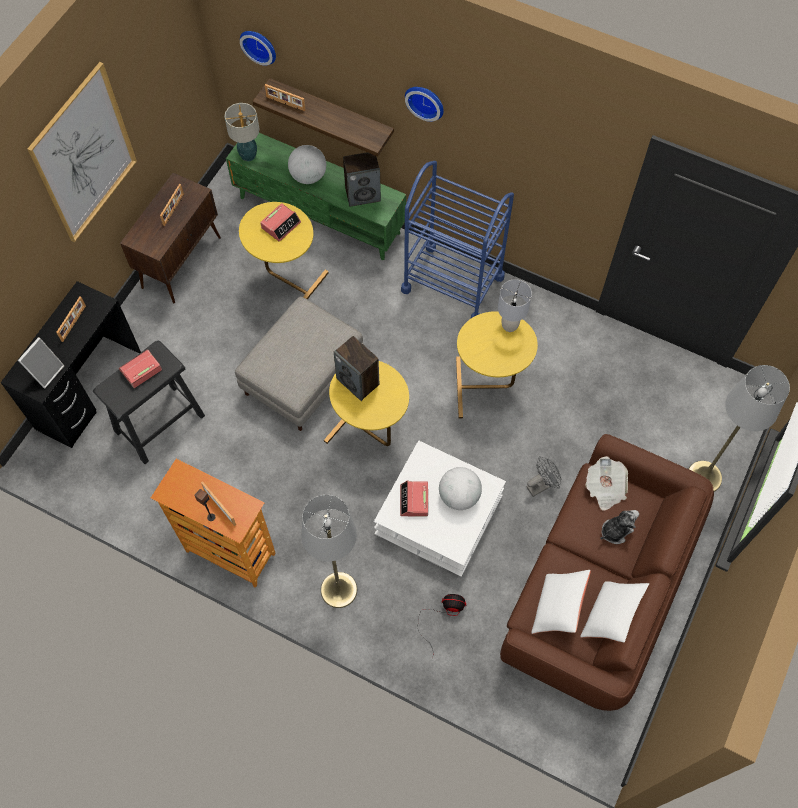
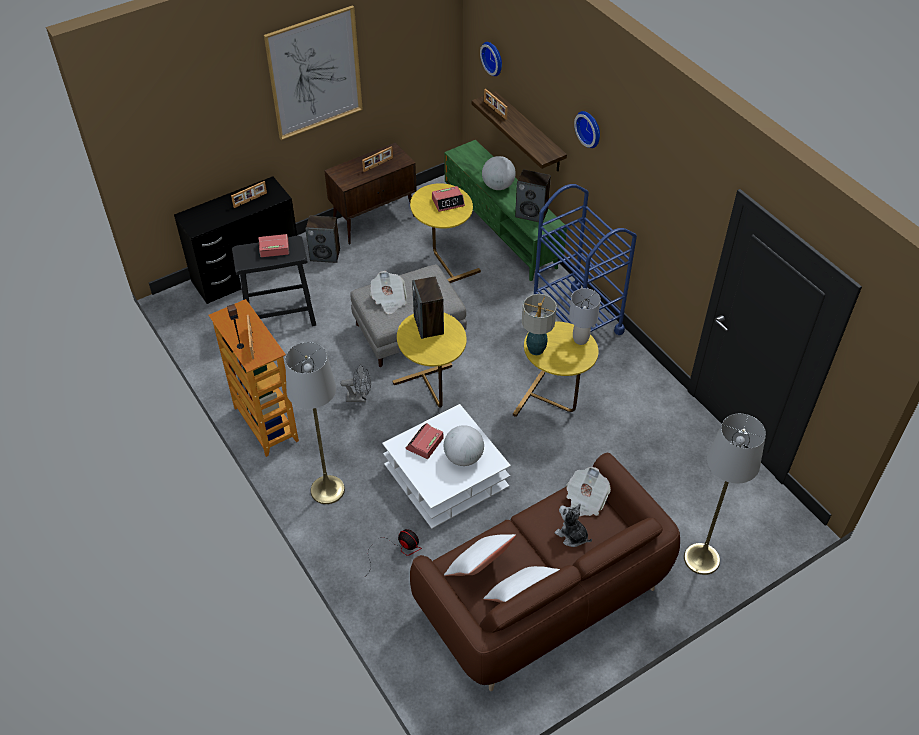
camera: 30 degrees right, 15 degrees down
(46, 371) = (208, 221): picture frame -> none
(158, 328) = (325, 255): none -> speaker
(248, 155) = (462, 156): table lamp -> table lamp (536, 349)
(283, 363) = (389, 300): none -> newspaper
(541, 485) = (548, 495): grey fan -> grey fan (360, 397)
(615, 531) = (572, 535): plush toy -> plush toy turned 135 degrees counterclockwise

